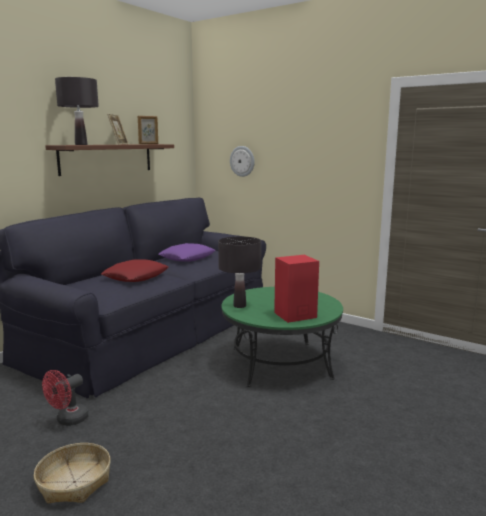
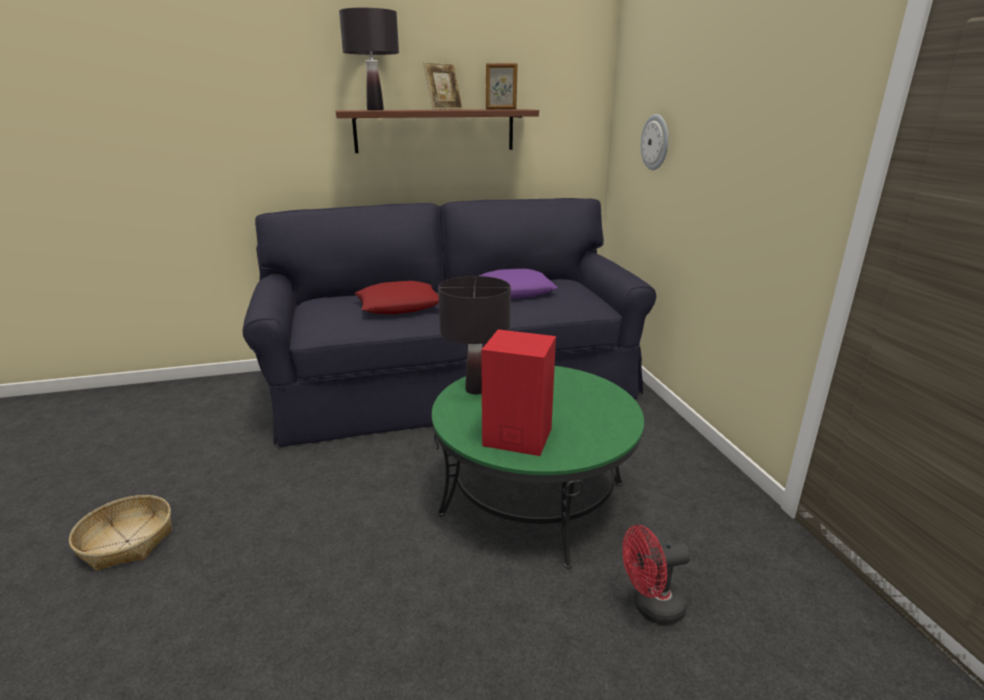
camera: 40 degrees right, 10 degrees up
(68, 420) = (226, 463): red fan -> red fan (650, 607)

